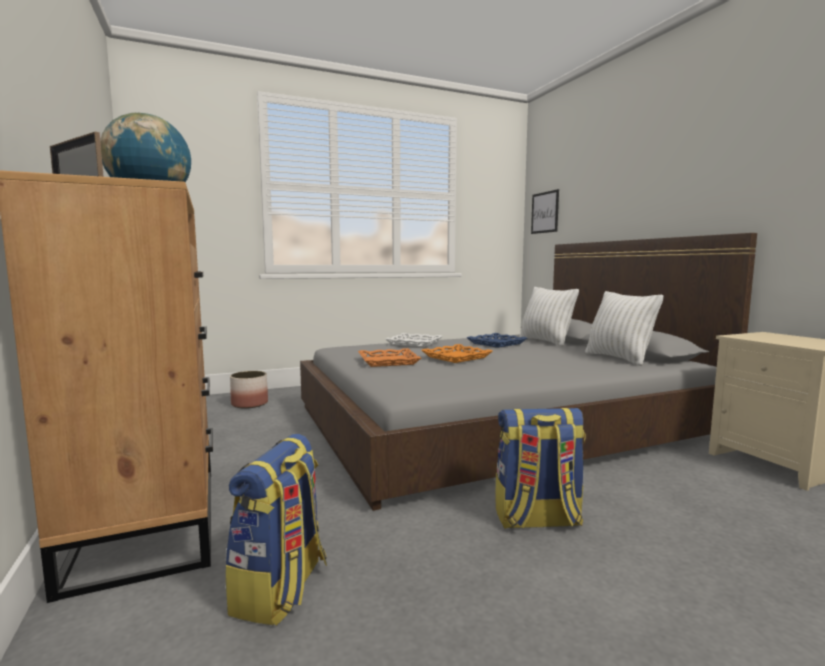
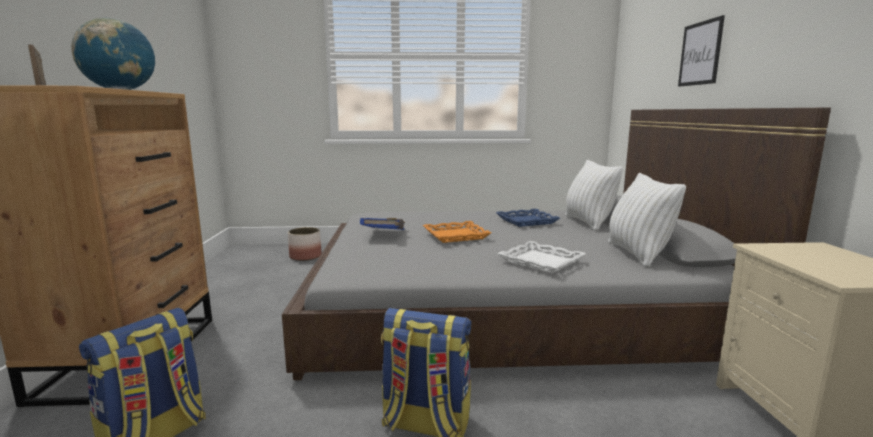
camera: 20 degrees right, 5 degrees up
(388, 361) = (385, 235): orange tray -> blue book
(414, 343) = (442, 214): white tray -> white tray (541, 261)
(545, 212) = (630, 71): picture -> picture (700, 53)

